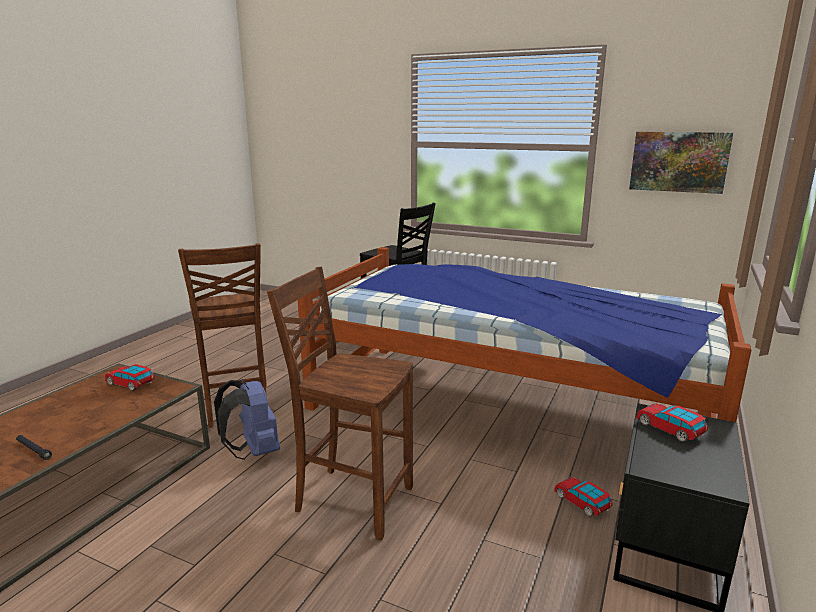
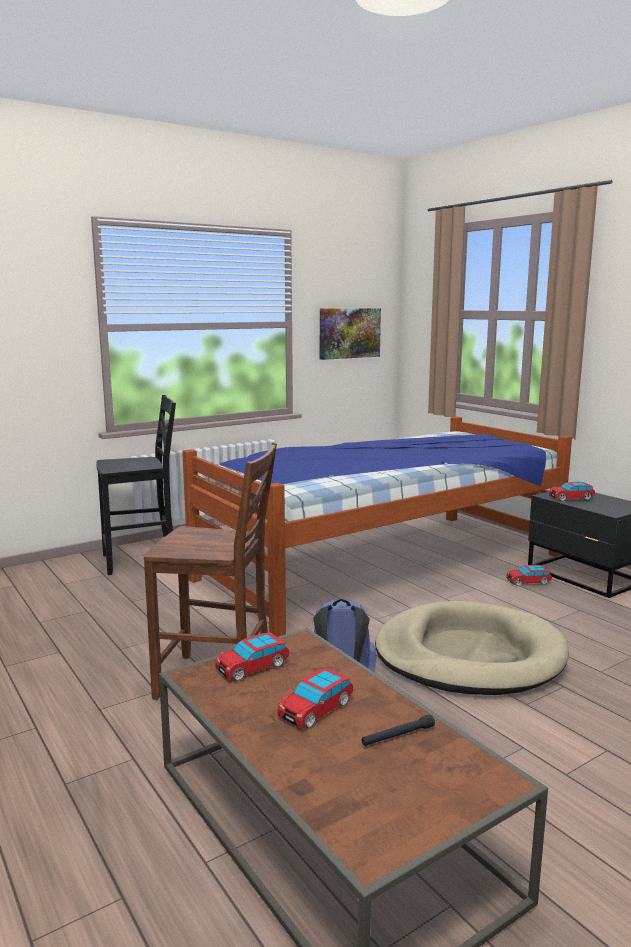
camera: 60 degrees left, 5 degrees down
(72, 416) = (316, 709): none -> toy car
(352, 499) = (469, 655): brown chair -> beige dog bed

